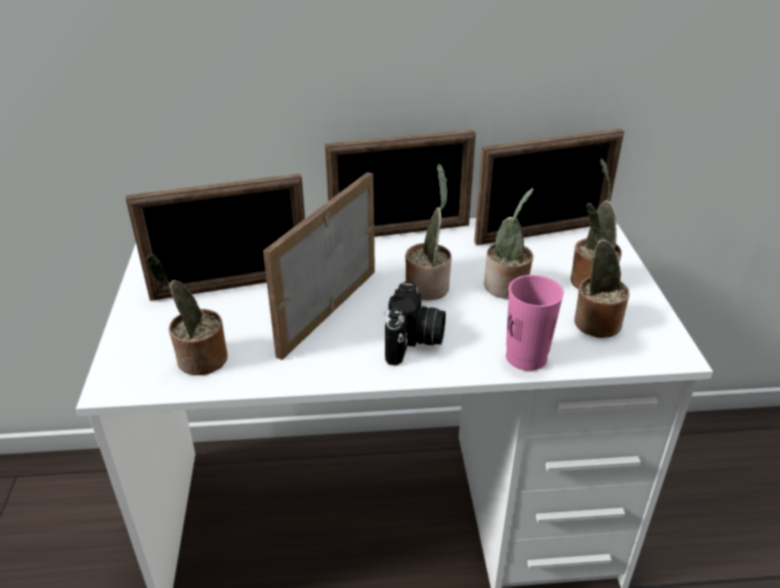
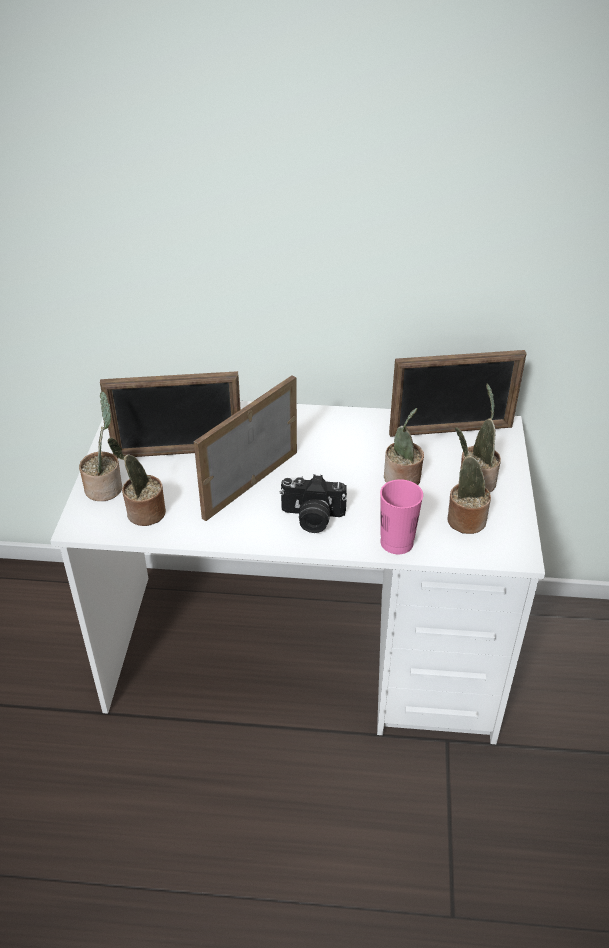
camera: 10 degrees right, 5 degrees up
(400, 232) = (328, 417): picture frame -> none
(414, 341) = (312, 518): camera -> camera turned 75 degrees clockwise
(428, 285) = (337, 470): potted plant -> potted plant (105, 487)

